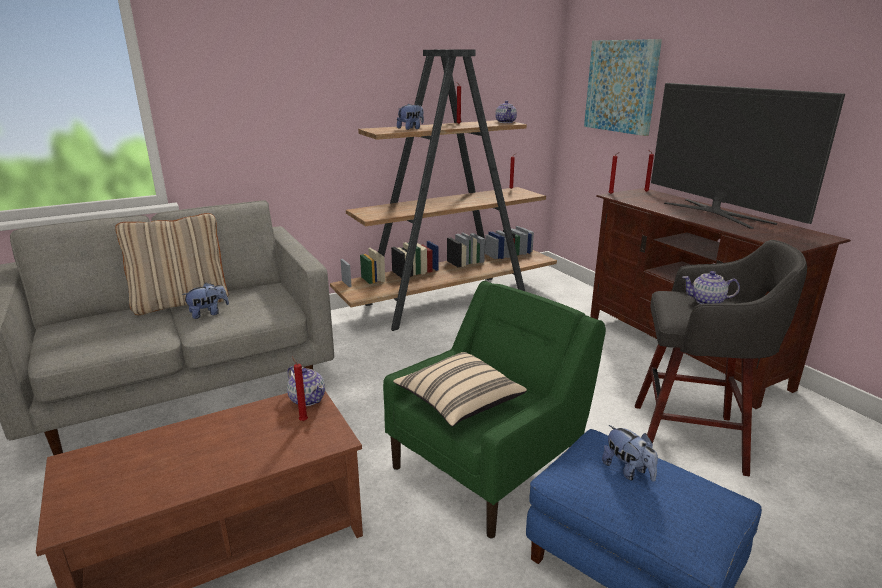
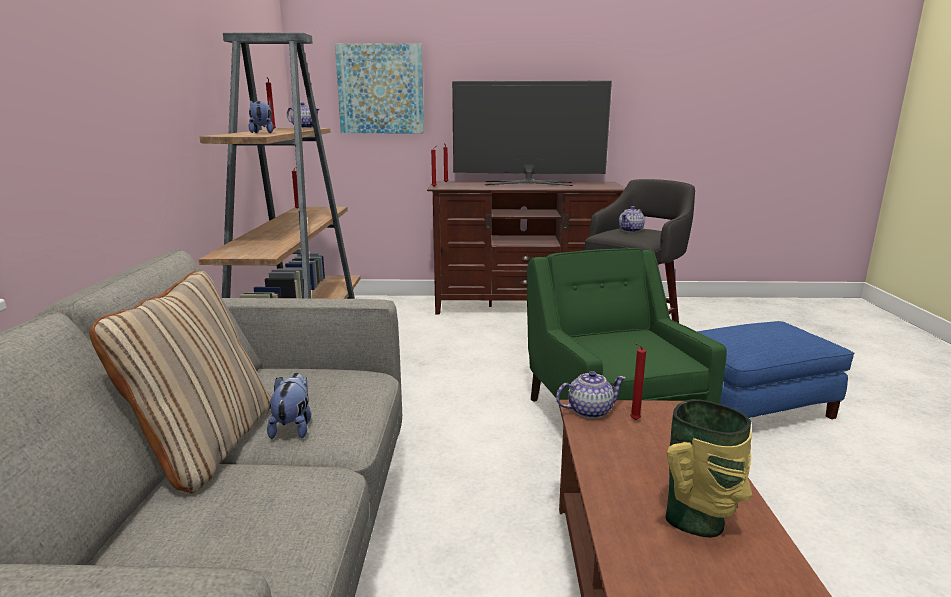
camera: 60 degrees left, 5 degrees down
(162, 469) = (698, 522): none -> vase
(458, 403) = (628, 357): beige pillow -> none
(628, 470) = (750, 333): plush toy -> none

